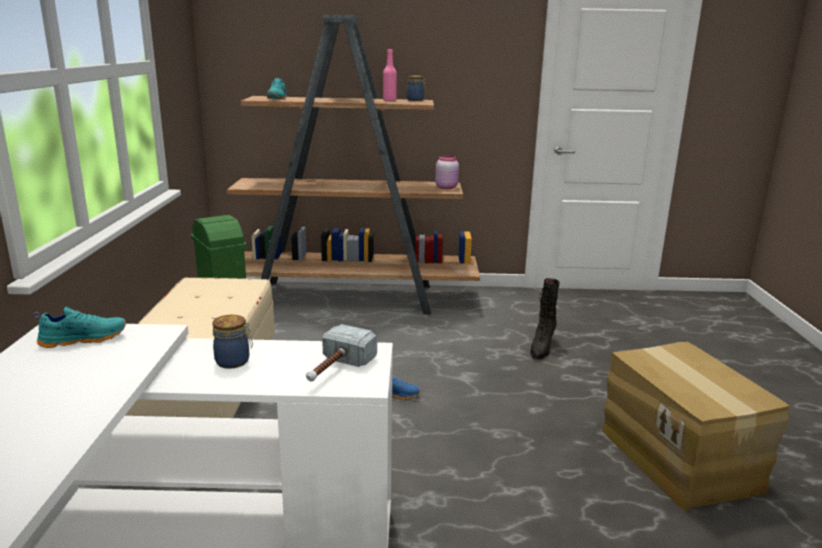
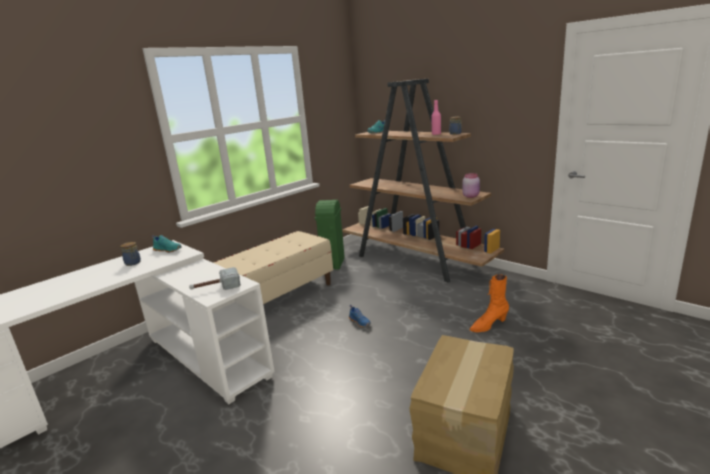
camera: 45 degrees right, 0 degrees up
(234, 361) = (196, 273): jar -> jar (133, 263)
(541, 348) = (488, 325): black boot -> orange boot

